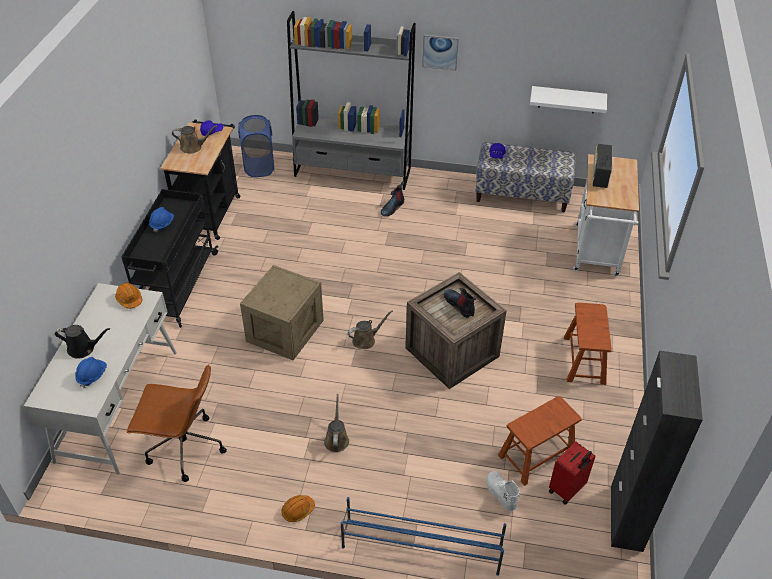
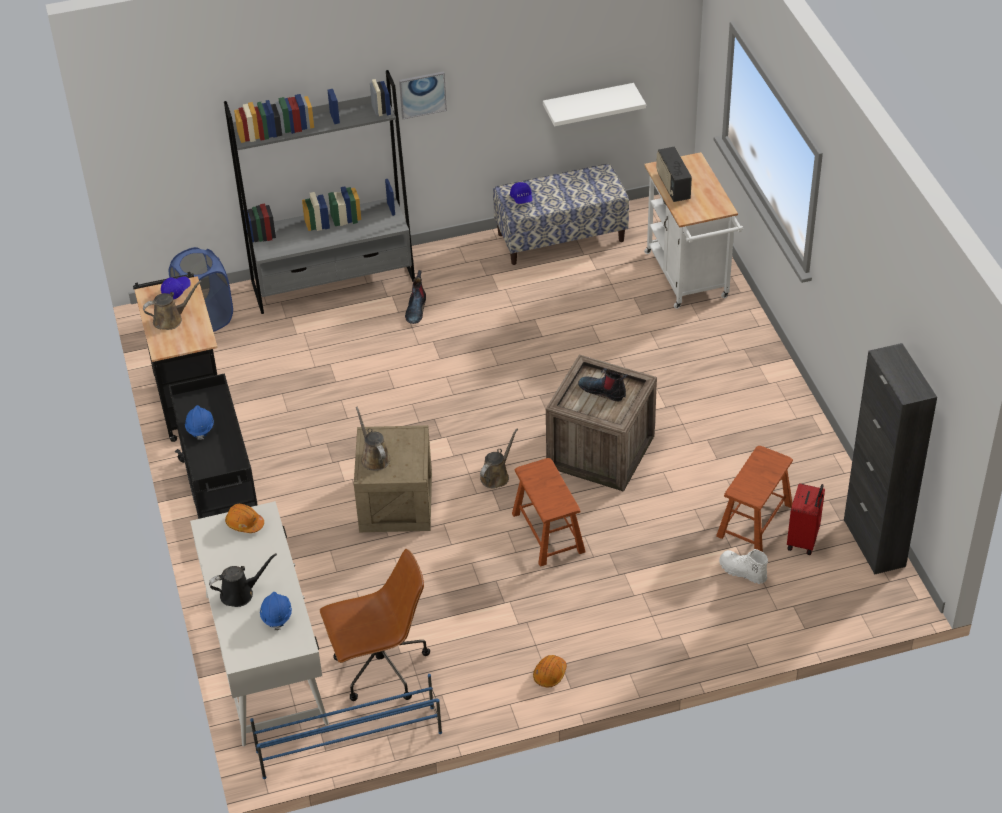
camera: 25 degrees left, 0 degrees up
(336, 439) = (539, 590): brown watering can -> brown watering can (374, 457)
(421, 547) = (696, 653): blue shoe rack -> blue shoe rack (348, 742)
(584, 360) = (745, 404): brown stool -> brown stool (548, 532)

